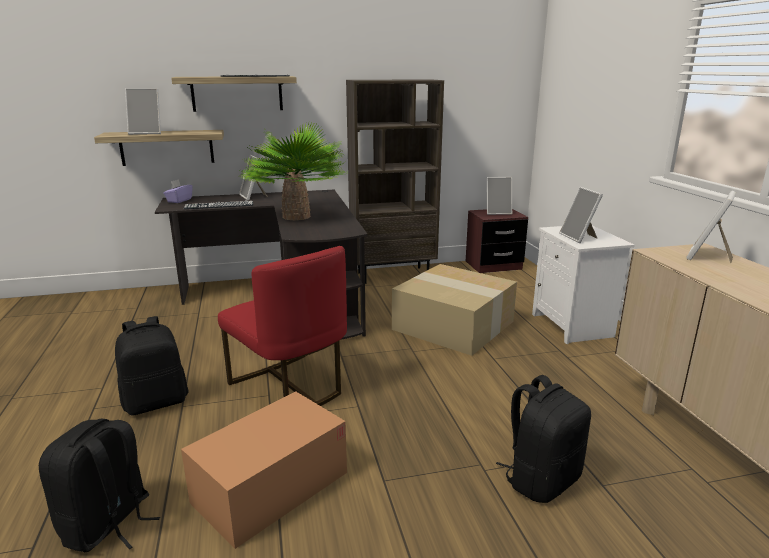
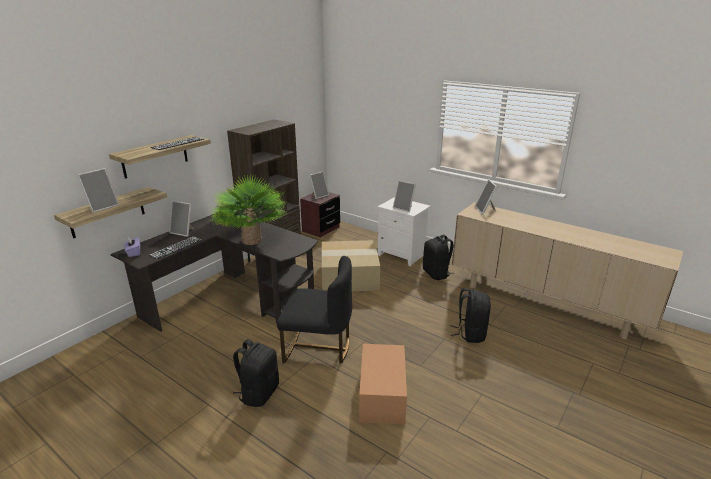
camera: 40 degrees left, 5 degrees up
(108, 524) = (338, 453): black backpack -> black backpack (436, 274)
(289, 386) = (318, 347): red chair -> black chair

